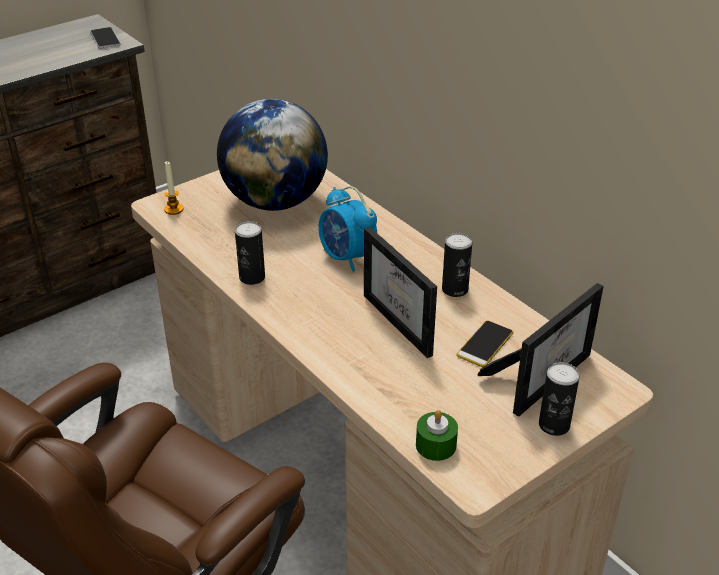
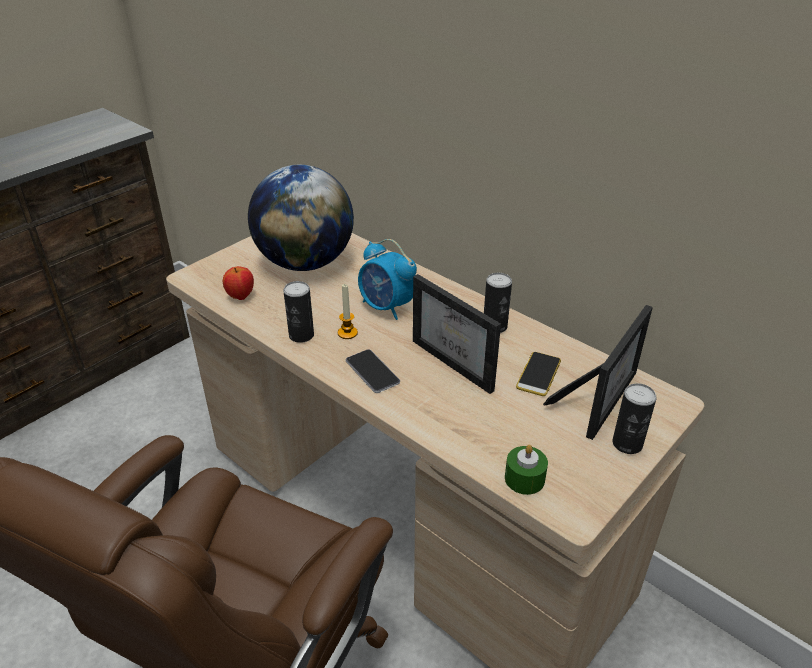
camera: 10 degrees left, 0 degrees up
(105, 39) = (114, 128): phone -> phone (372, 372)
(173, 209) = (209, 279): candle -> candle (347, 333)
(201, 231) = (240, 296): none -> apple

